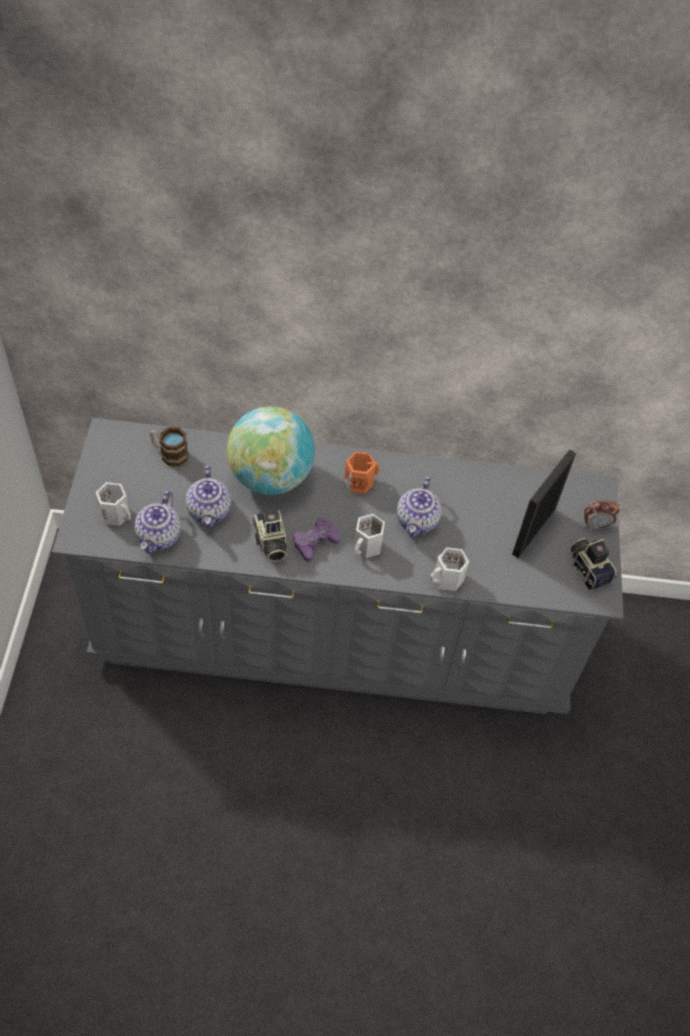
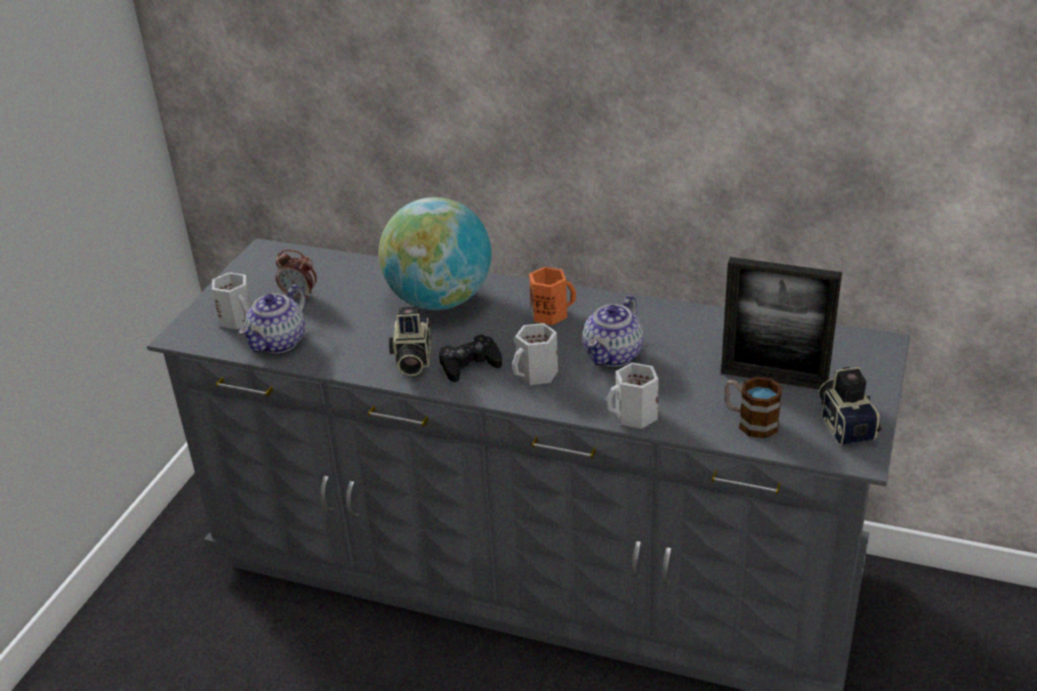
camera: 20 degrees right, 20 degrees down
(169, 454) = (327, 273): mug -> mug (750, 422)
(210, 511) = (350, 325): teapot -> none
(315, 542) = (469, 364): purple game controller -> black game controller
(534, 531) = (774, 378): picture frame -> picture frame turned 120 degrees counterclockwise
(596, 525) = (867, 380): alarm clock -> alarm clock (299, 296)

